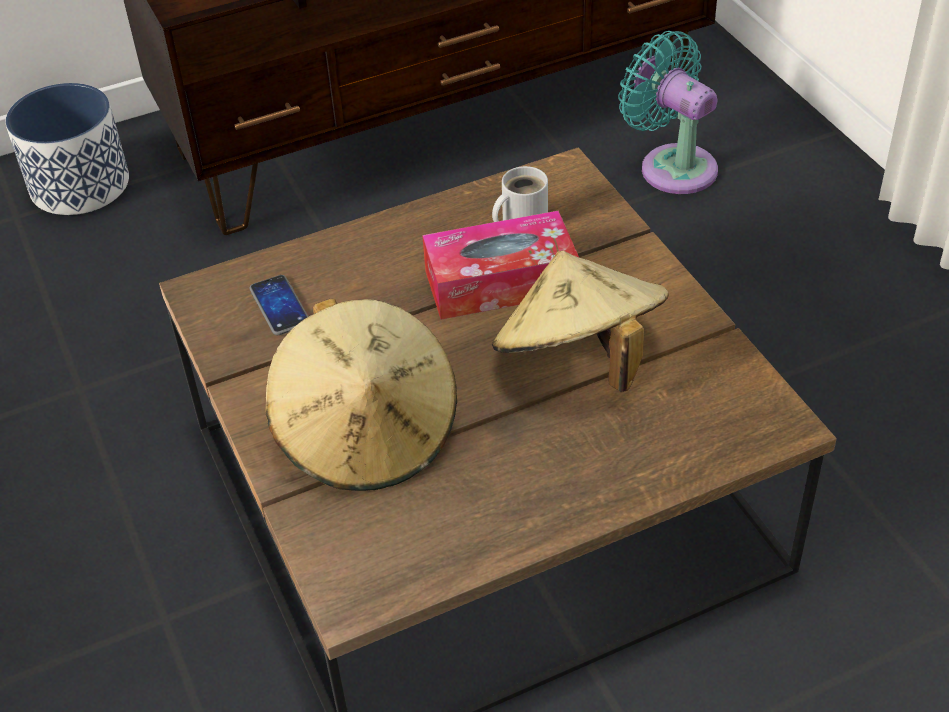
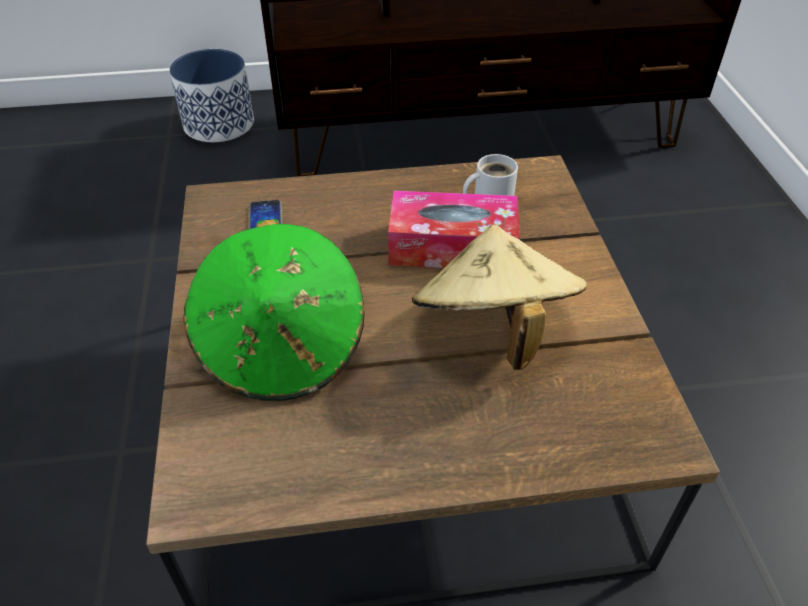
camera: 15 degrees right, 0 degrees up
(368, 434) = (282, 347): beige hat -> green hat
(672, 166) = (647, 199): turquoise fan -> none

